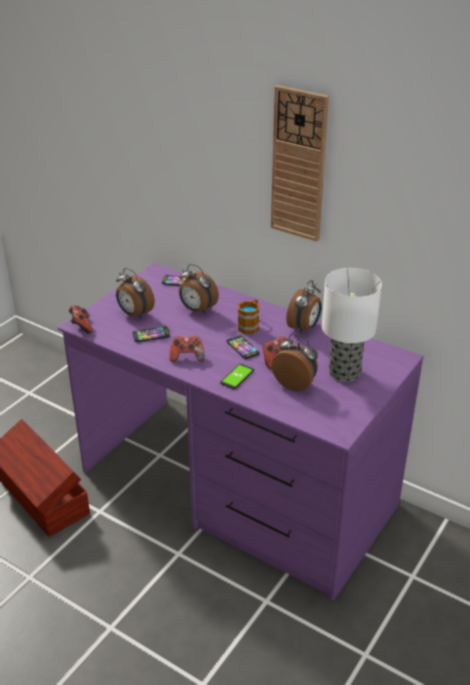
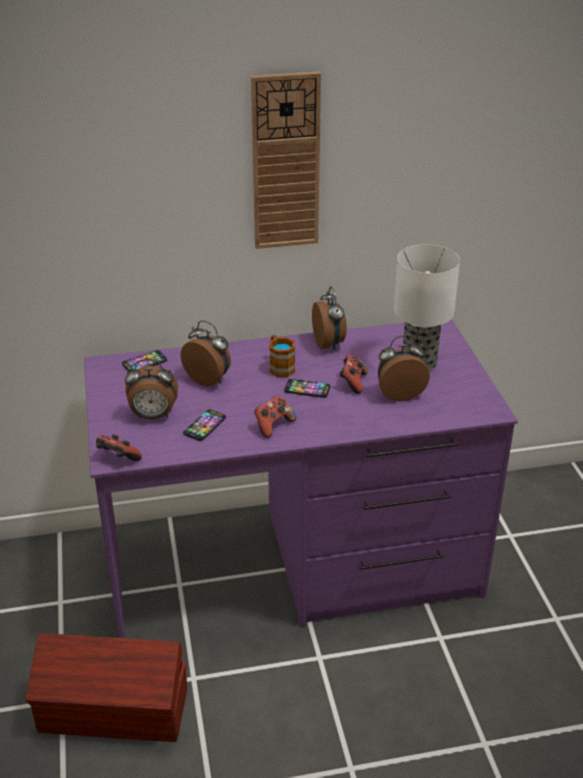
camera: 45 degrees left, 0 degrees up
(197, 310) = (209, 379): alarm clock -> alarm clock turned 135 degrees counterclockwise
(237, 377) = (345, 416): phone -> none

